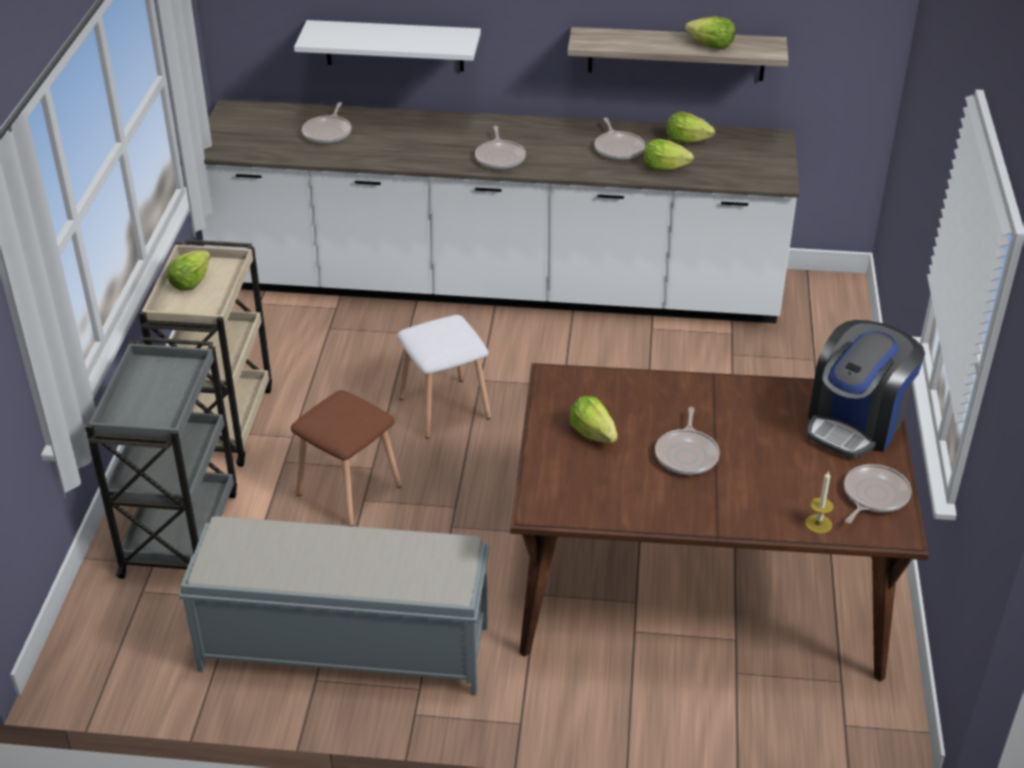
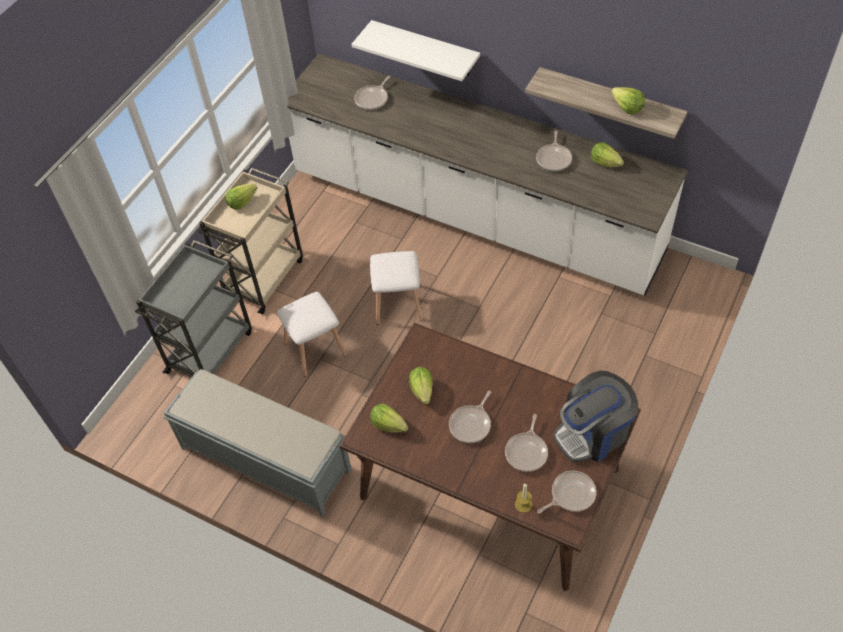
camera: 25 degrees right, 15 degrees up
(347, 490) = (314, 349): brown stool -> white stool
(500, 157) = (471, 148): frying pan -> frying pan (527, 452)
(664, 168) = (576, 184): lettuce -> lettuce (388, 424)

